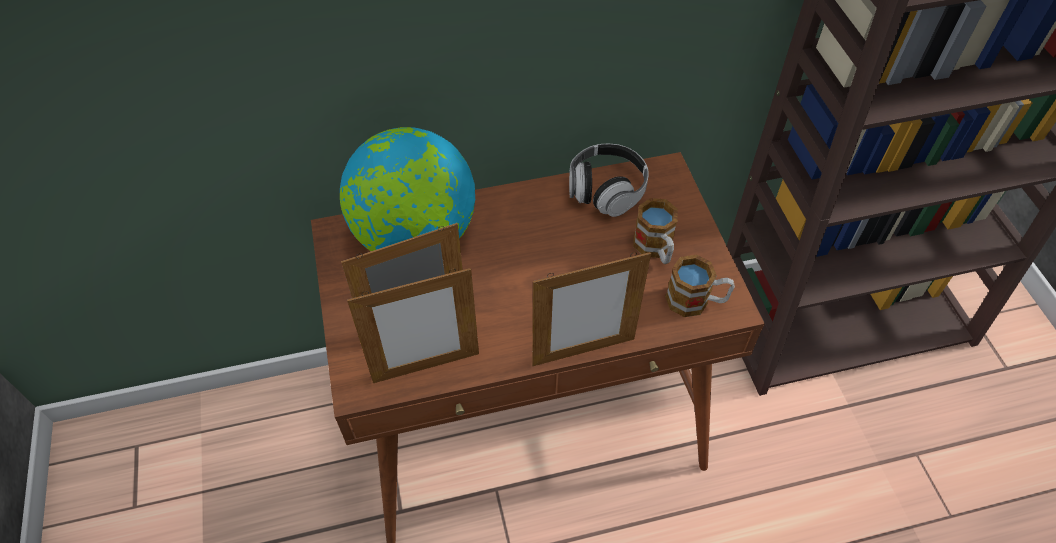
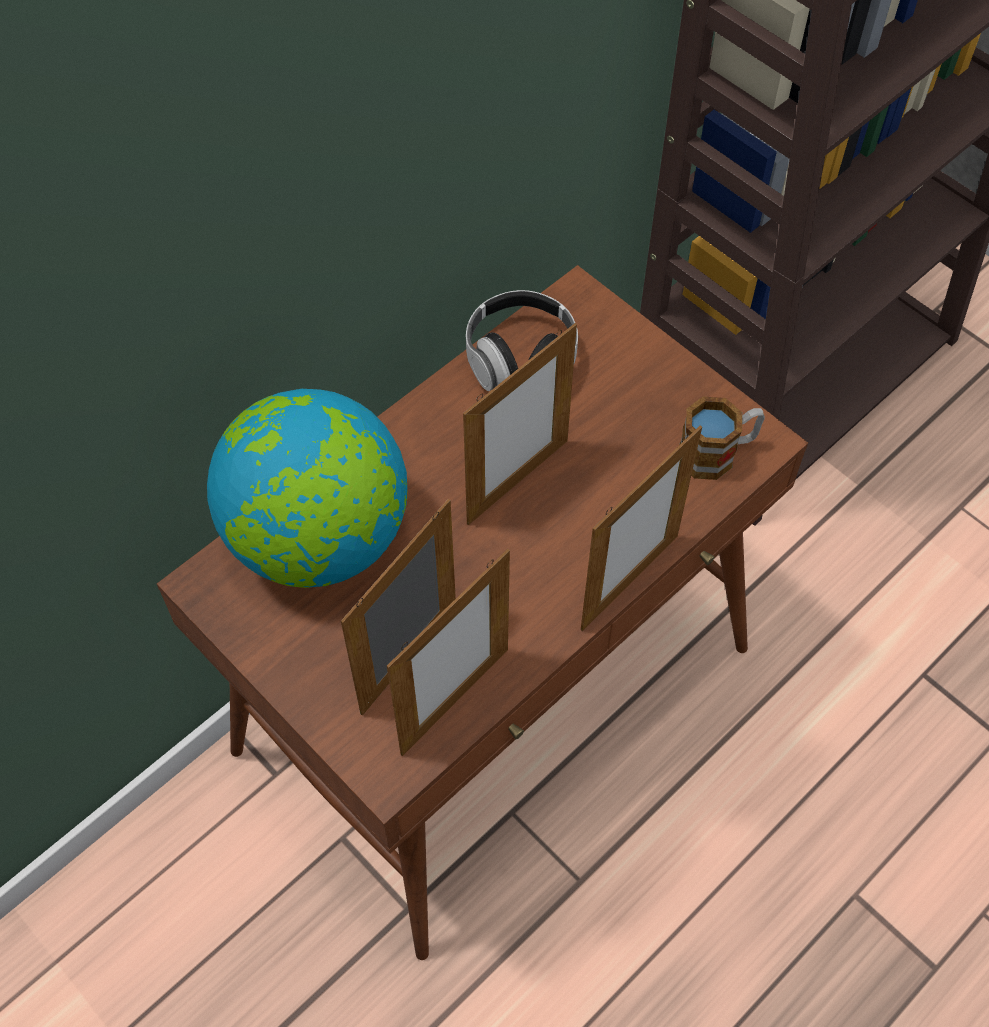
camera: 30 degrees left, 5 degrees up
(554, 259) = (517, 481): none -> picture frame
(655, 249) = (629, 409): mug -> none

